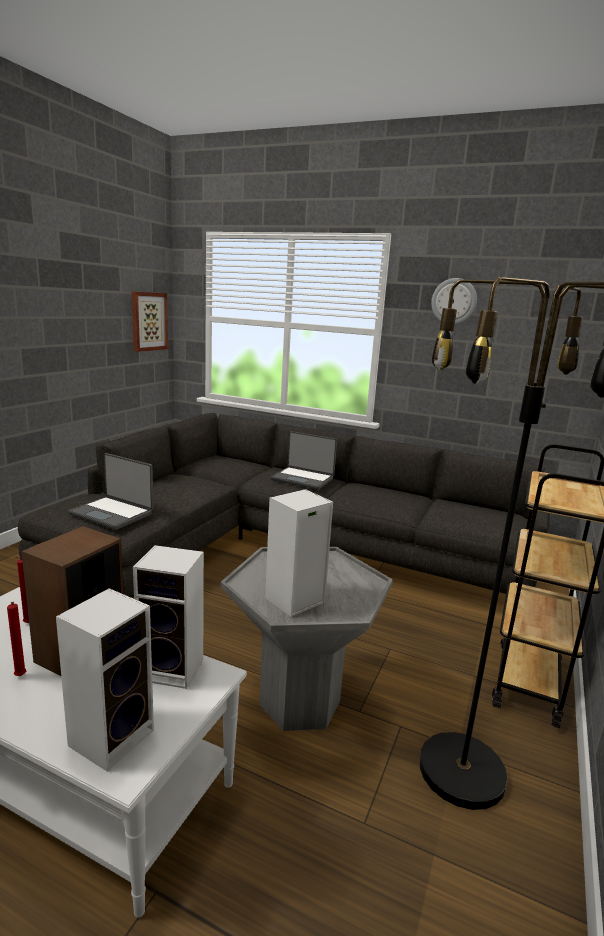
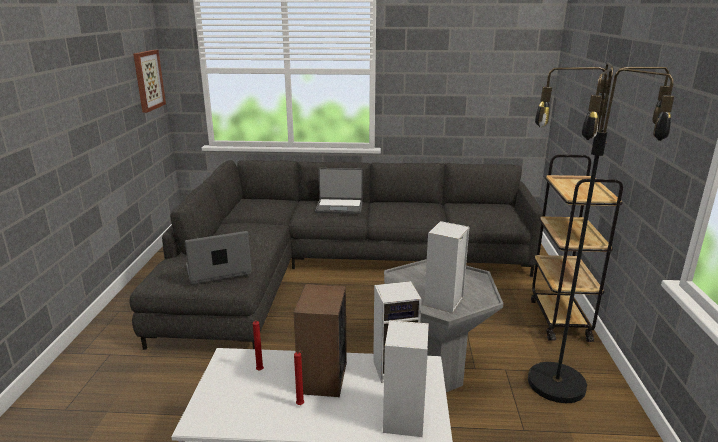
camera: 20 degrees left, 5 degrees up
(112, 513) = (218, 271): laptop -> laptop turned 150 degrees clockwise
(454, 301) = (434, 41): wall clock -> none

